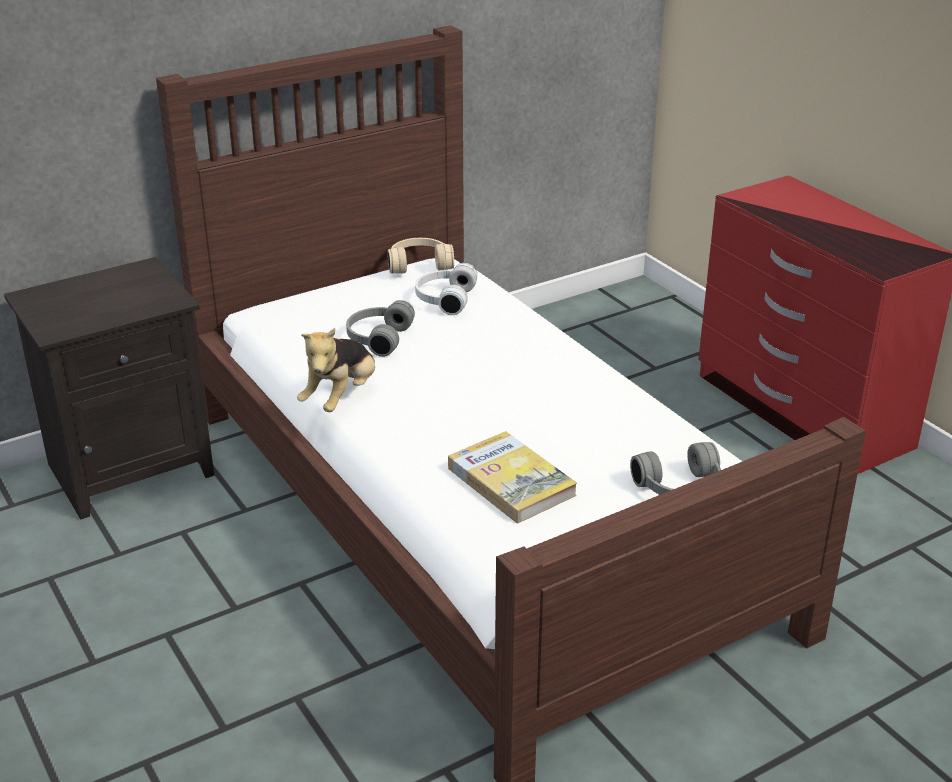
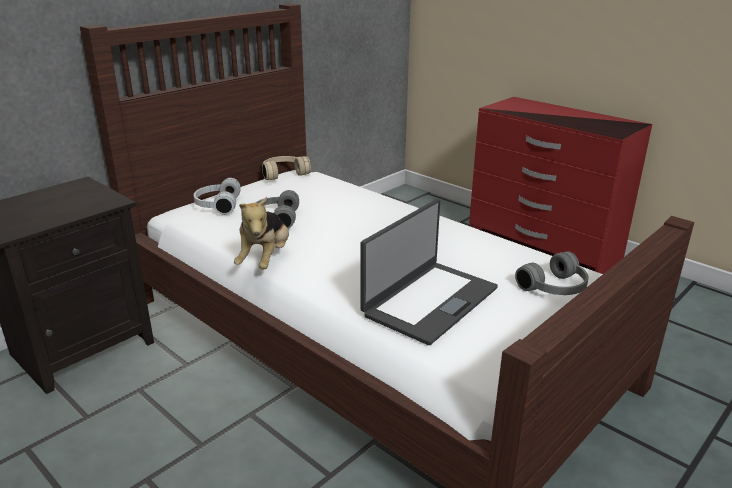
camera: 15 degrees left, 5 degrees down
(444, 299) = (312, 191): white headphones -> white headphones (217, 205)
(511, 481) = (429, 301): book -> laptop

